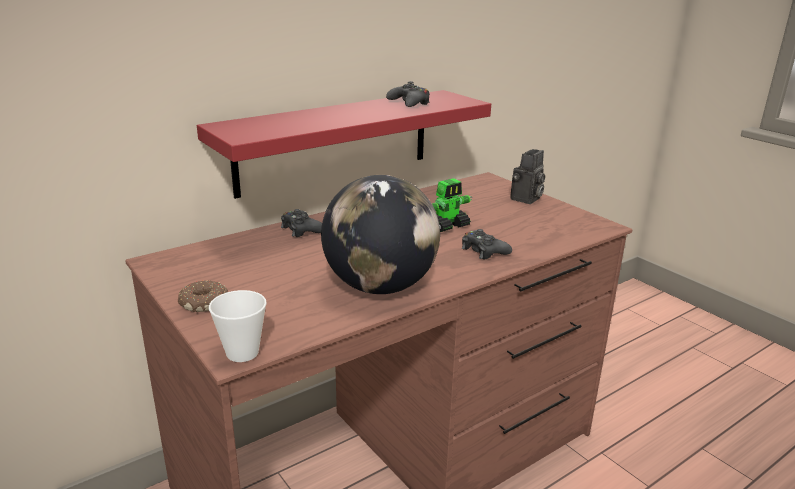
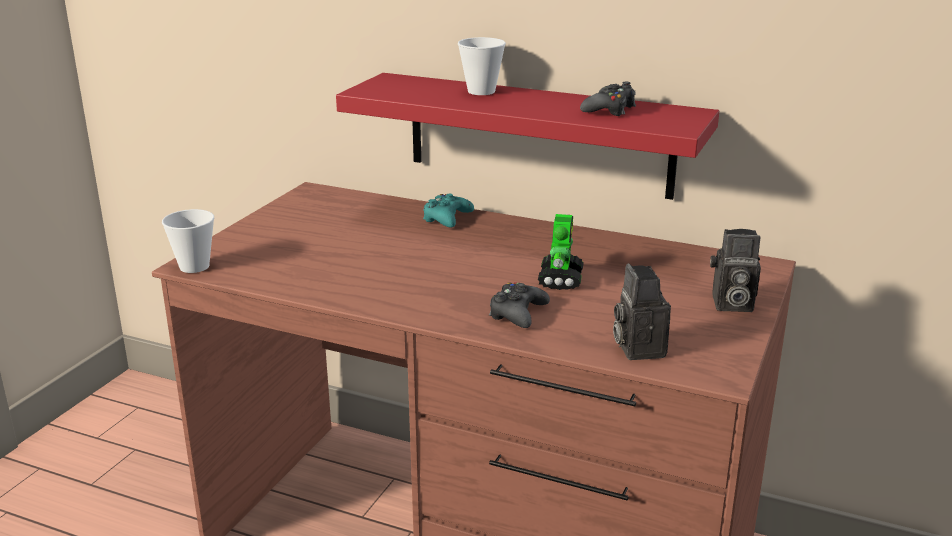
camera: 60 degrees right, 0 degrees up
(204, 302) = (260, 229): donut -> none
(301, 229) = (447, 218): black game controller -> turquoise game controller
(312, 115) = (481, 91): none -> cup
(380, 287) = (363, 284): globe -> none
(447, 226) = (560, 279): toy robot -> toy robot turned 105 degrees counterclockwise
(558, 234) = (637, 348): none -> camera

